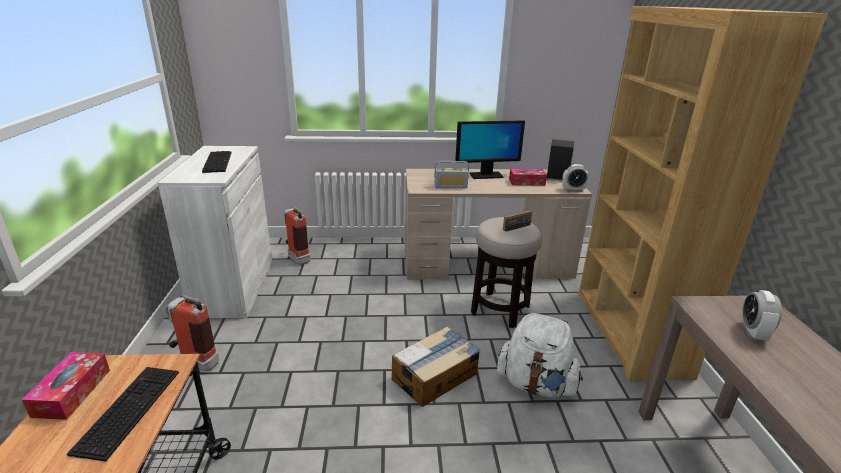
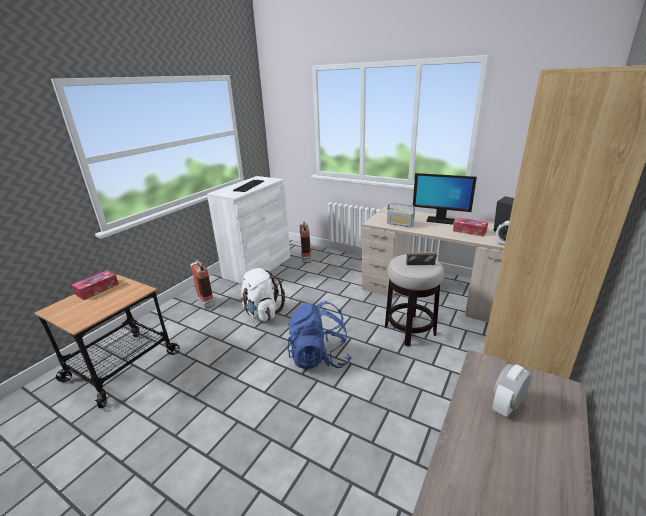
camera: 35 degrees right, 0 degrees up
(128, 409) = (105, 304): keyboard -> none
(435, 376) = (319, 357): cardboard box -> blue backpack
(536, 384) = (384, 392): white backpack -> white backpack (262, 313)

